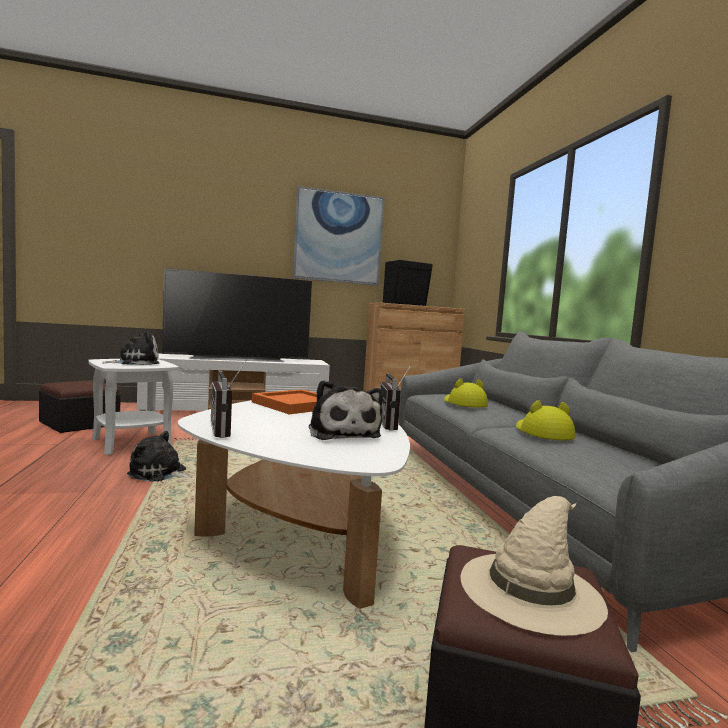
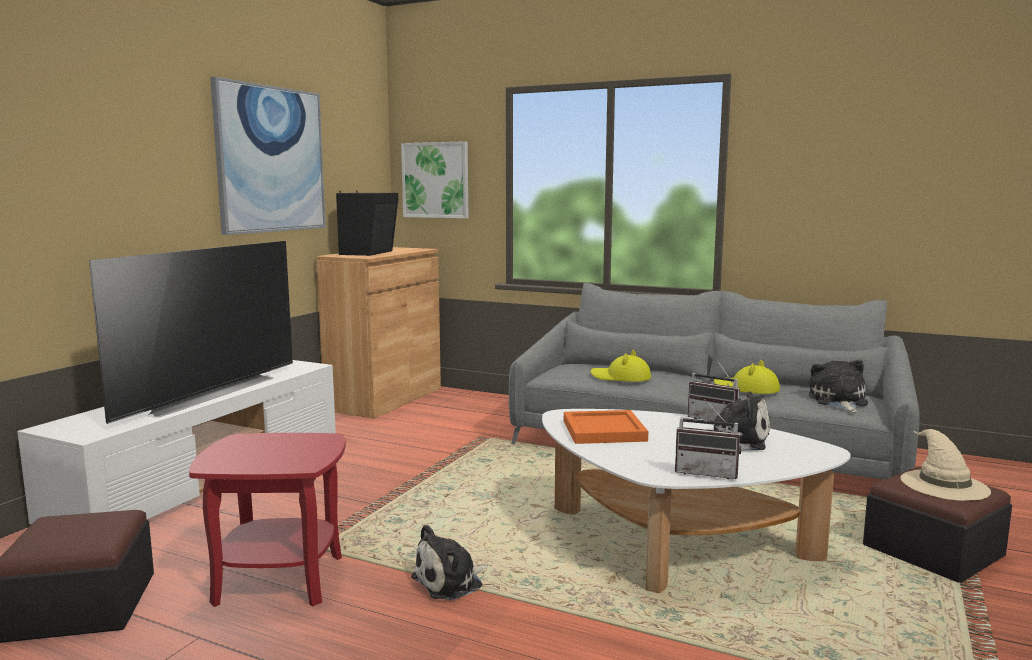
camera: 50 degrees left, 5 degrees up
(131, 442) = (279, 579): white side table -> red side table
(135, 363) = (275, 450): plush toy -> plush toy (838, 401)
(472, 257) = (435, 180): none -> picture

